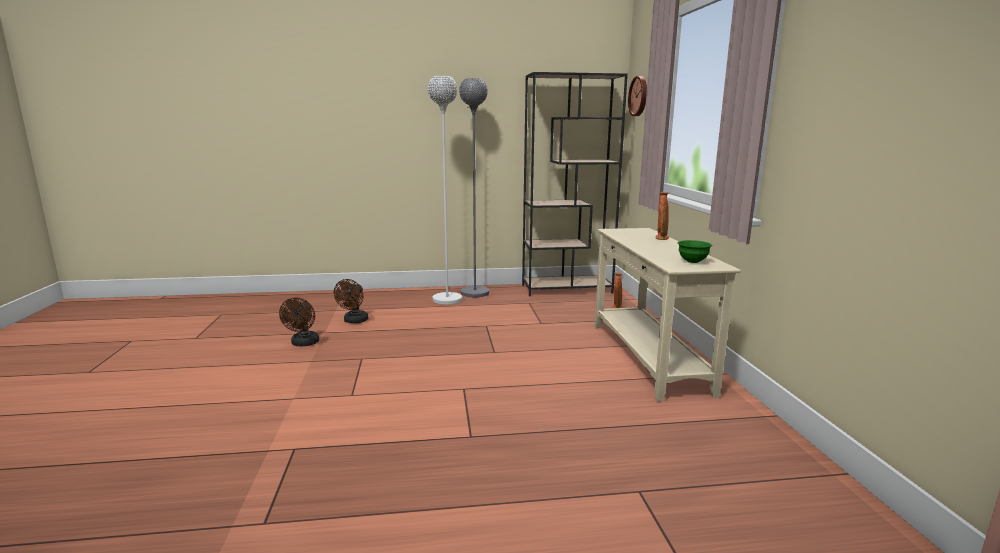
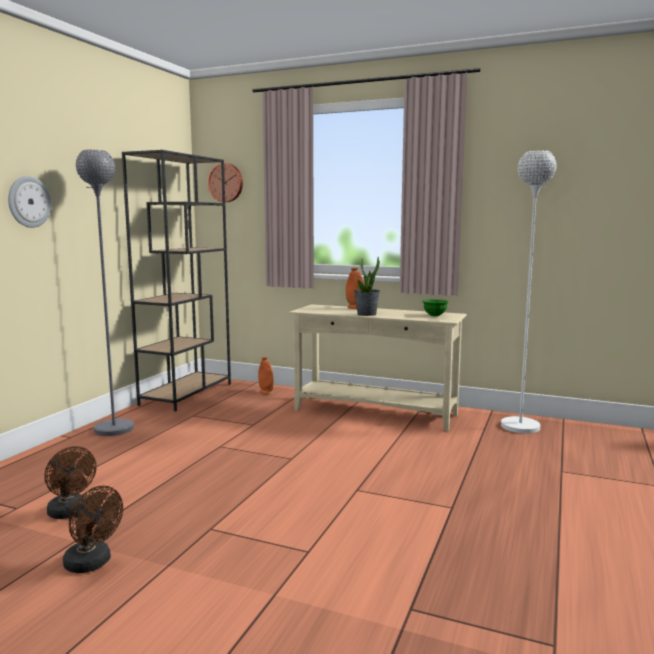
camera: 60 degrees left, 5 degrees down
(435, 119) = (29, 202): none -> wall clock
(447, 299) = (106, 446): white floor lamp -> white floor lamp (520, 426)
(637, 244) = (366, 314): none -> potted plant

